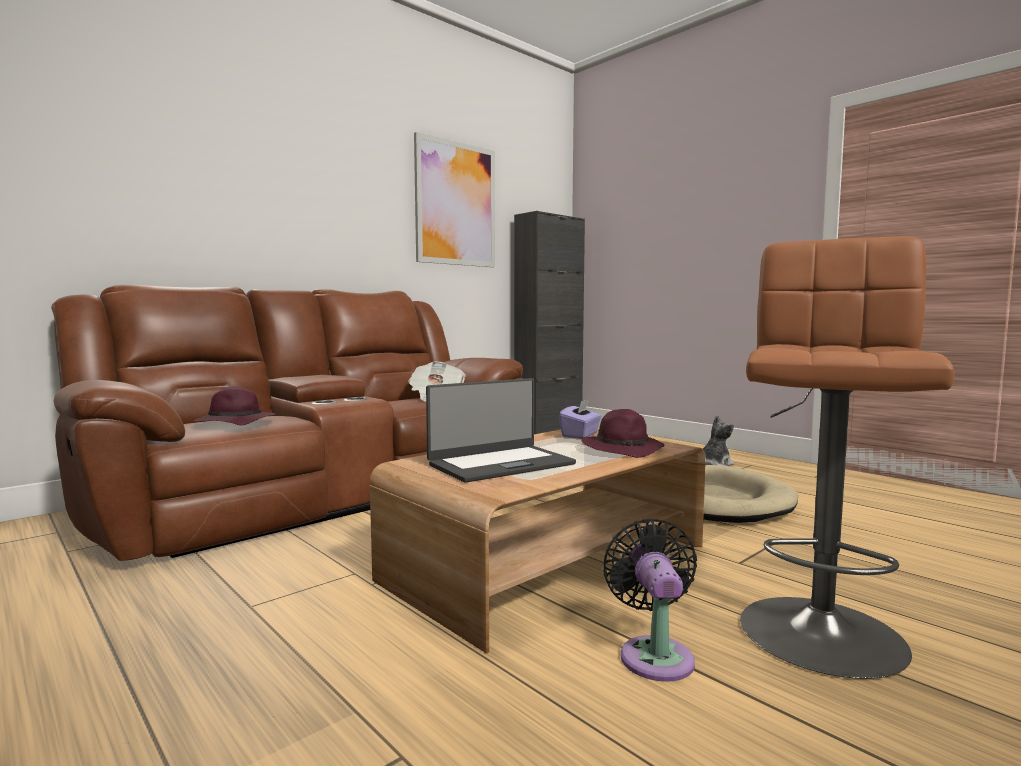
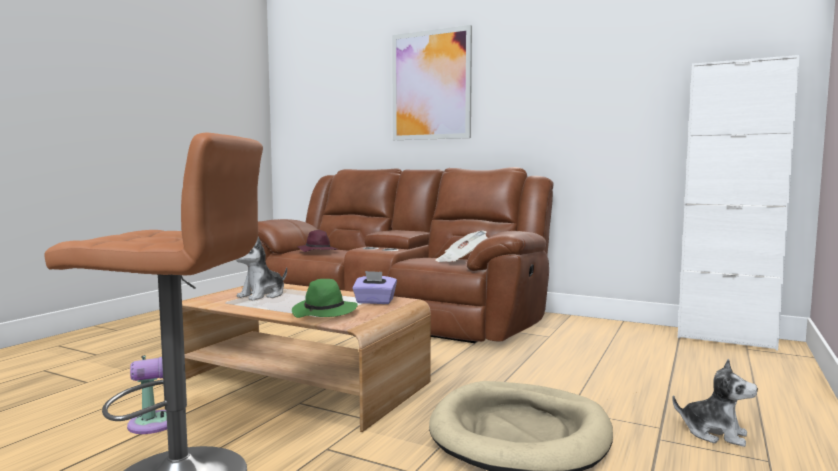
camera: 70 degrees right, 0 degrees up
(455, 204) = (607, 74): picture -> picture (431, 85)
(500, 464) = (262, 295): laptop -> plush toy
(548, 430) = (725, 338): black cabinet -> white cabinet
(623, 449) = (325, 313): purple hat -> green hat

